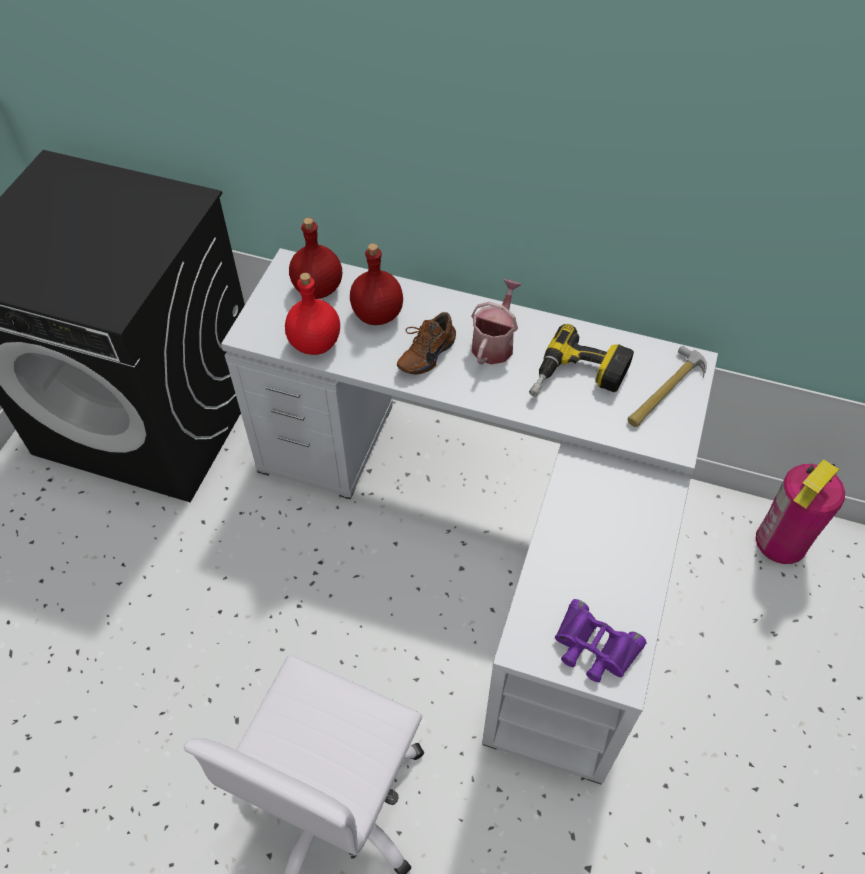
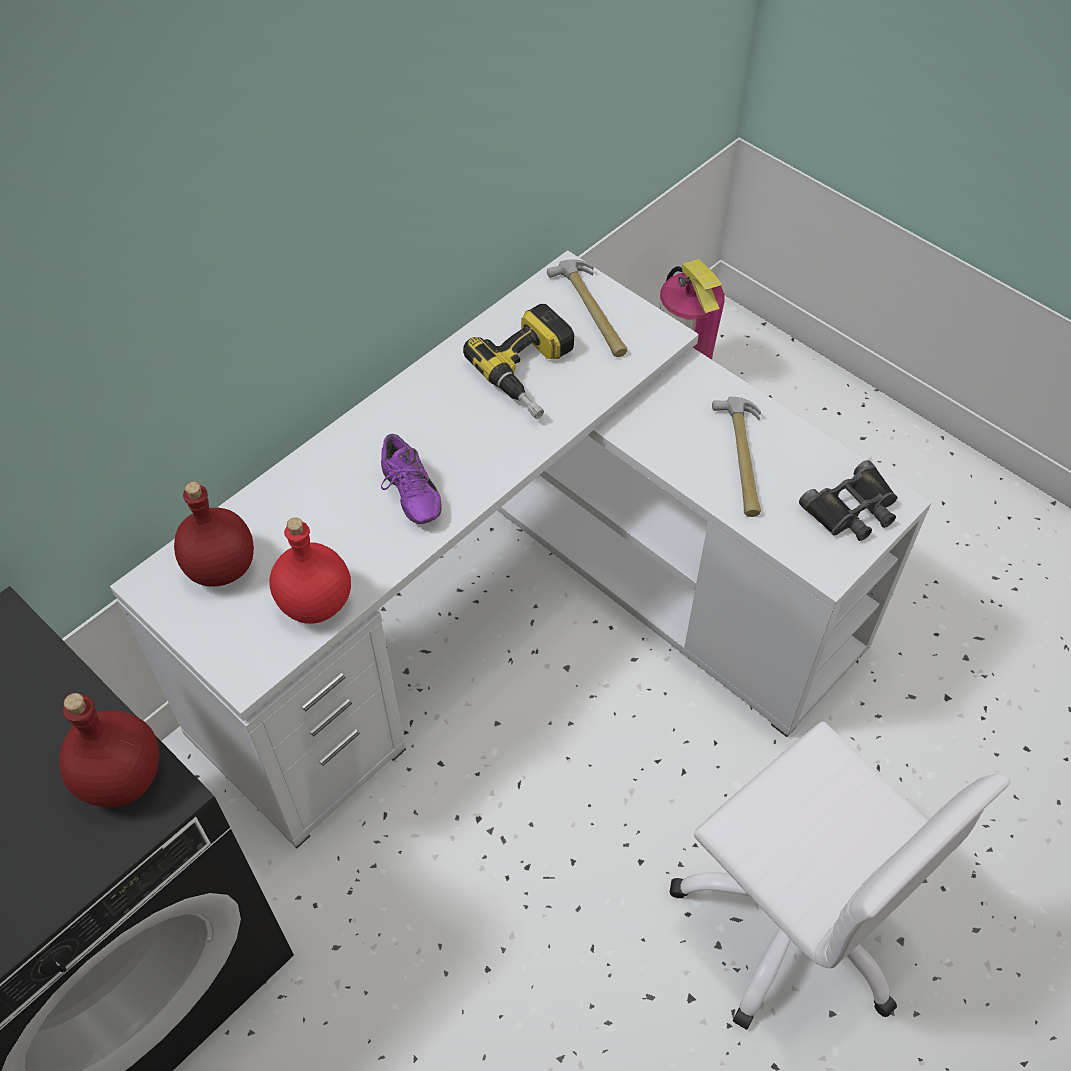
camera: 65 degrees left, 0 degrees up
(377, 314) = (311, 518): red bottle -> red bottle (120, 776)
(425, 354) = (408, 495): brown shoe -> purple shoe
(494, 342) = (434, 423): watering can -> none
(594, 647) = (852, 509): purple binoculars -> black binoculars
(596, 549) = (742, 459): none -> hammer

